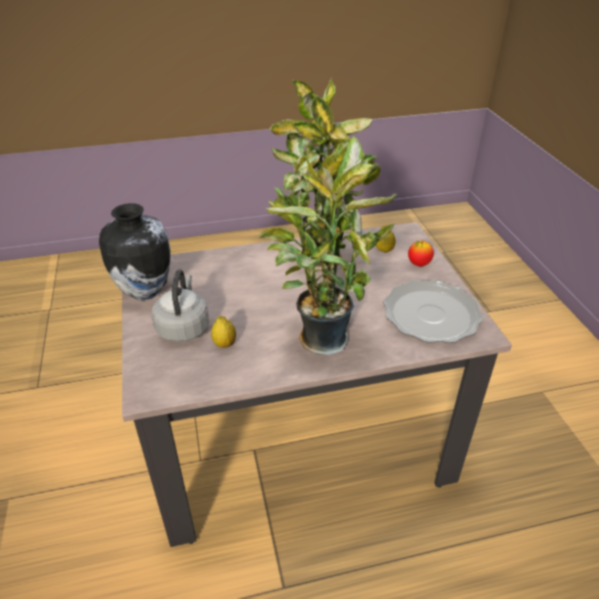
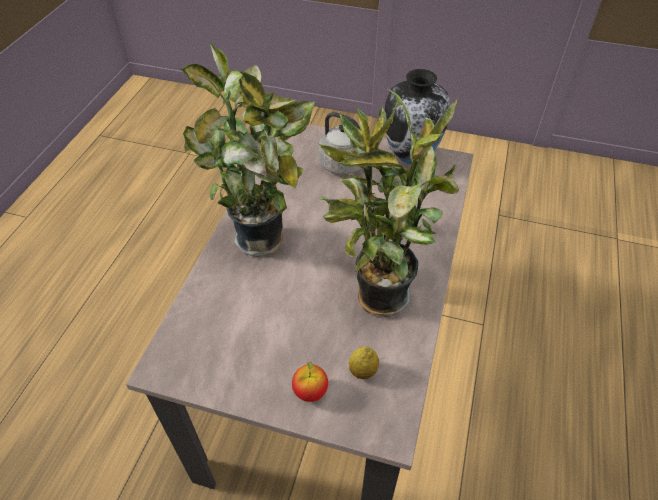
camera: 120 degrees right, 10 degrees up
(224, 344) = (306, 180): lemon -> none
(431, 314) = (222, 342): plate -> none

